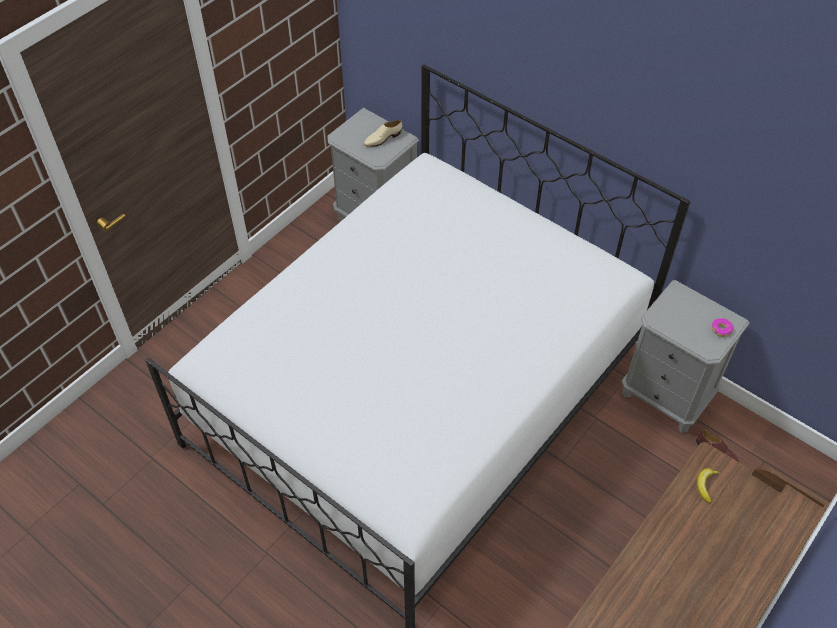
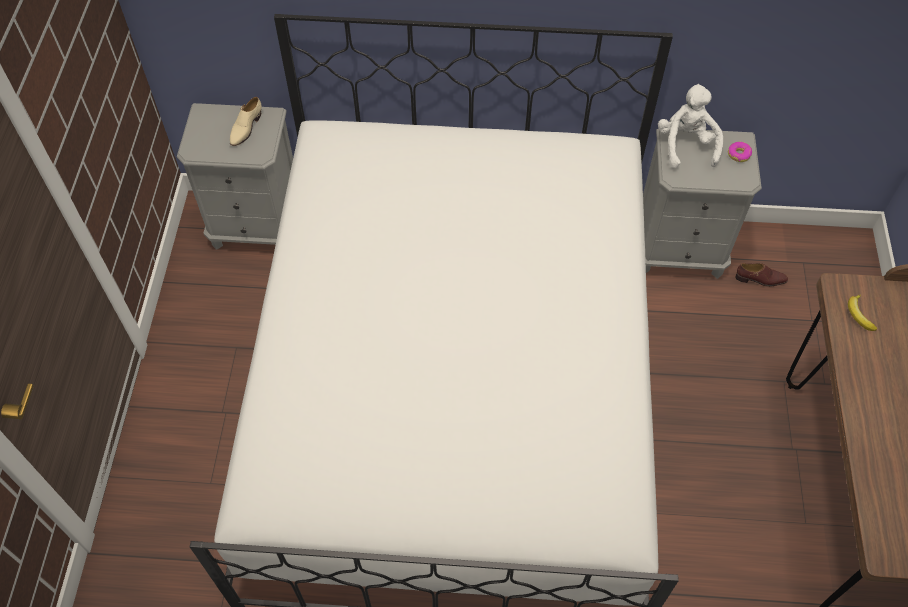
camera: 35 degrees left, 5 degrees up
(684, 302) = (686, 145): none -> white plush toy

